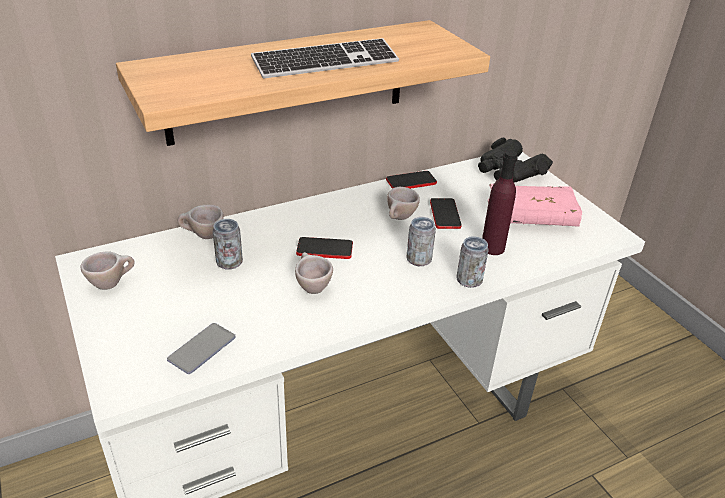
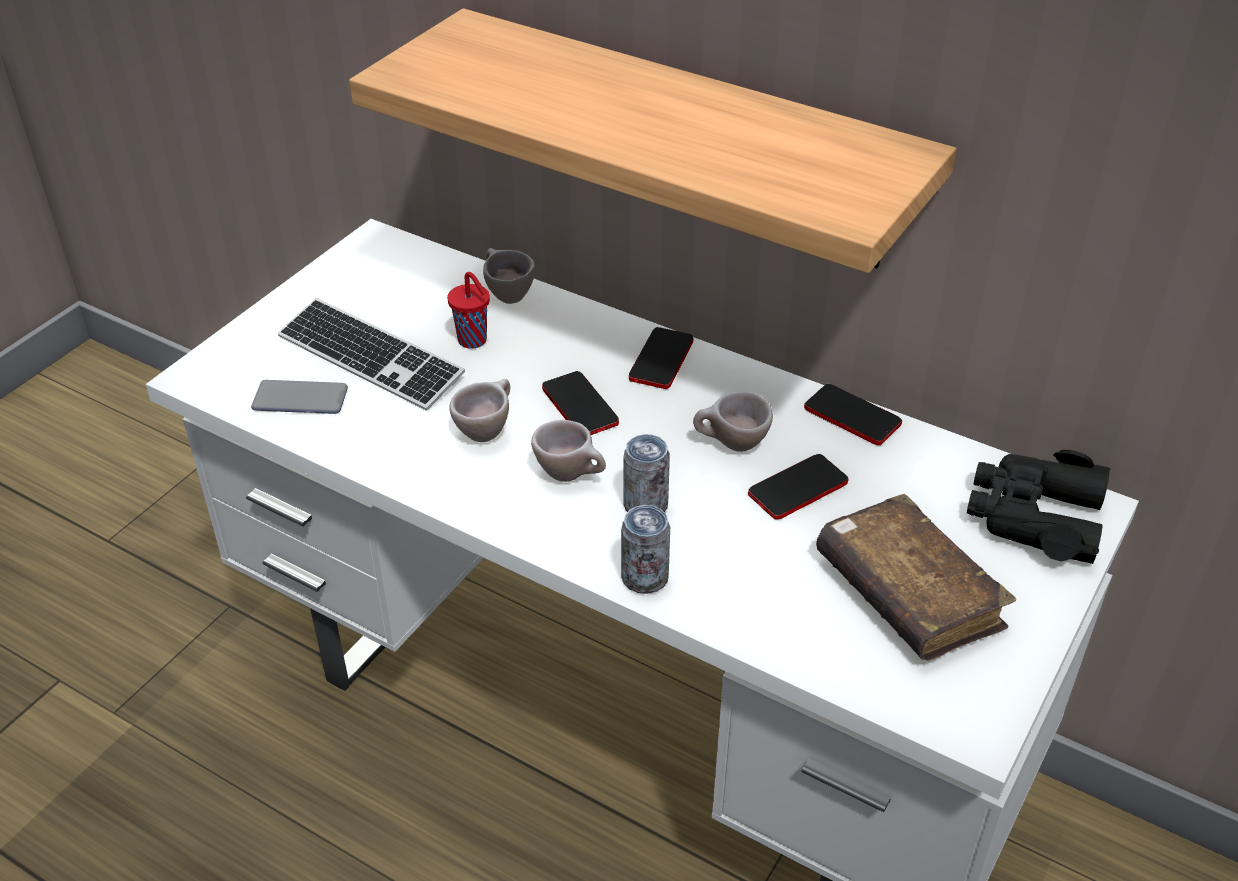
camera: 60 degrees right, 5 degrees up
(112, 283) = (357, 279): beige cup -> beige cup (571, 475)
(229, 262) = (473, 341): can -> red cup
(316, 211) = (661, 359): none -> phone
(326, 62) = (642, 126): keyboard -> keyboard (370, 358)
(492, 247) = (759, 575): purple bottle -> none
(531, 216) = (908, 593): pink book -> brown book

